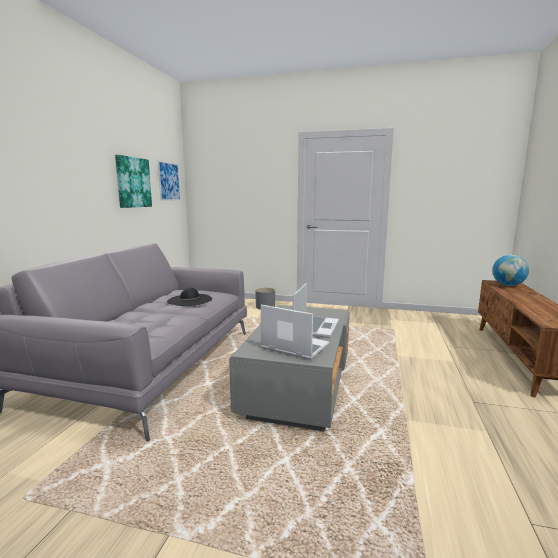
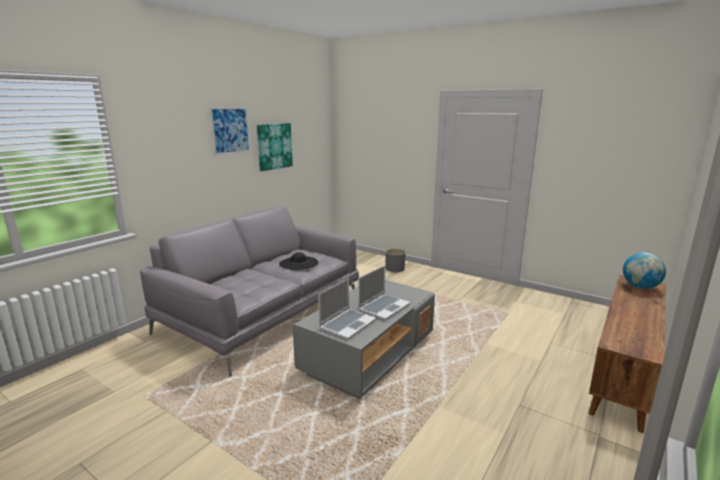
camera: 20 degrees right, 5 degrees up
(169, 181) = (314, 139): picture -> picture (230, 130)
(293, 347) = (347, 324): laptop -> laptop turned 75 degrees clockwise

